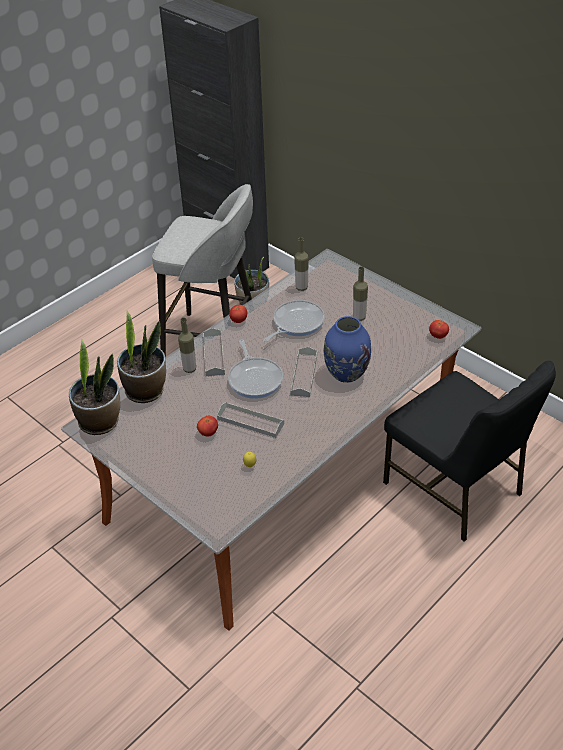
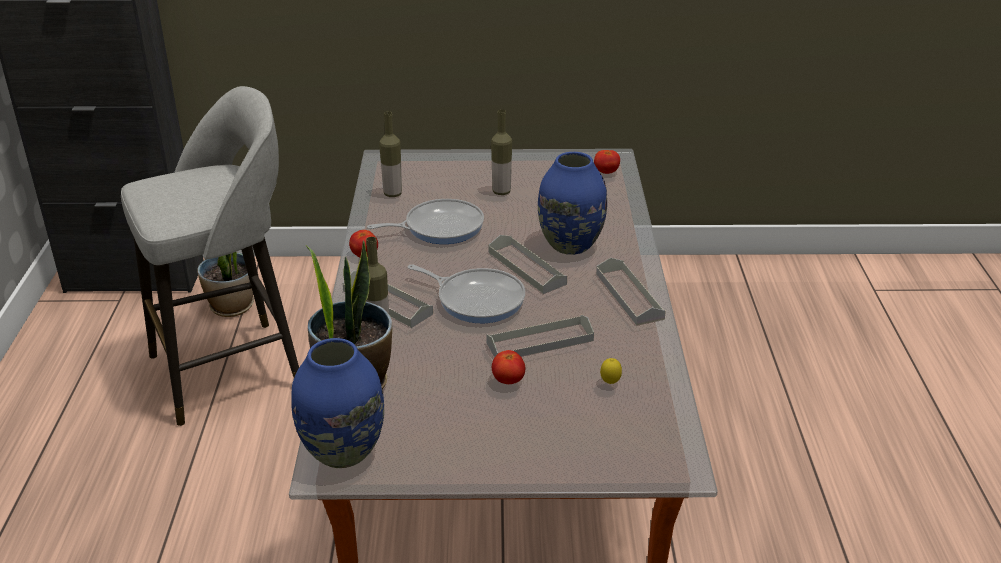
camera: 45 degrees left, 10 degrees down
(100, 422) = (342, 452): potted plant -> blue vase
(296, 323) = (439, 227): frying pan -> frying pan turned 75 degrees clockwise
(331, 424) = (629, 296): none -> grey tray
(455, 488) = (689, 361): black chair -> none

